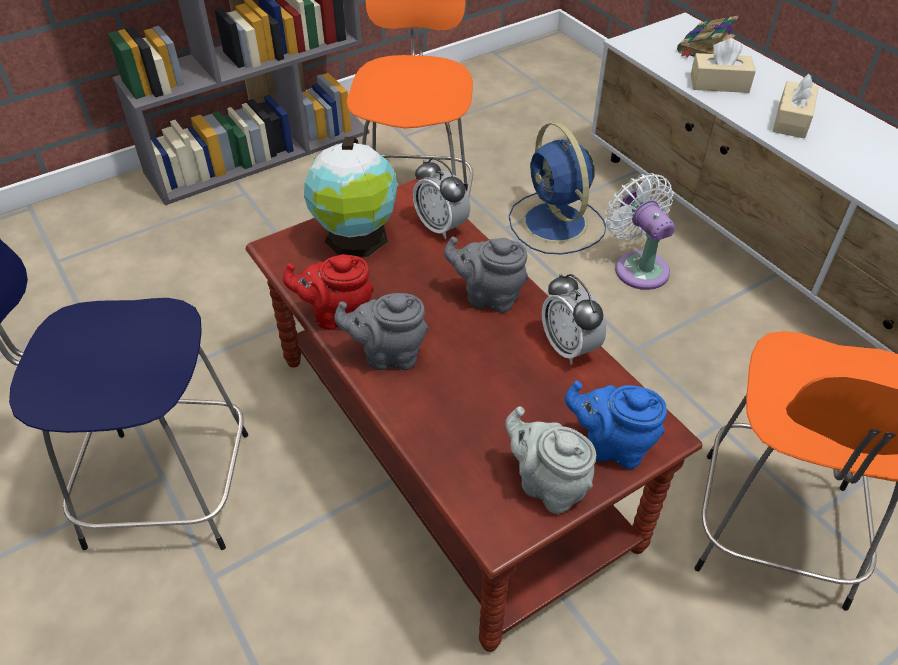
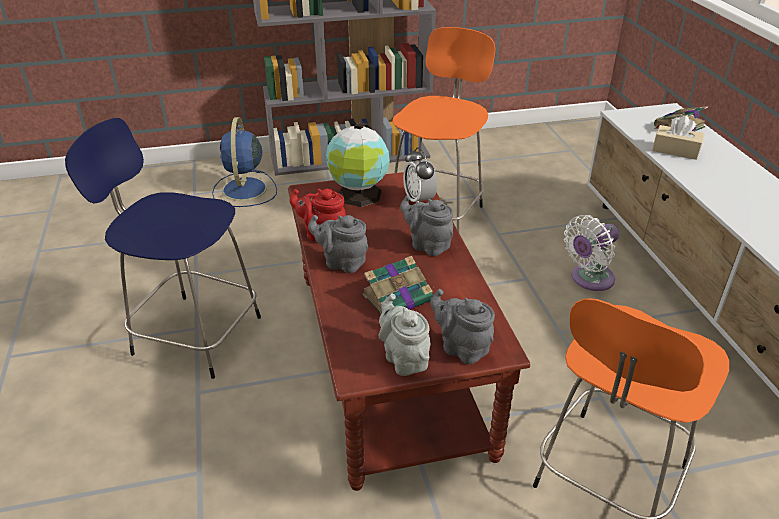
camera: 20 degrees right, 10 degrees down
(493, 390) = (399, 297): none -> book
(556, 224) = (538, 239): blue fan -> blue fan (244, 190)
(569, 347) = (466, 285): alarm clock -> none
(611, 446) = (462, 348): blue teapot -> grey teapot
(638, 266) = (589, 279): white fan -> white fan turned 120 degrees counterclockwise
(791, 120) = (721, 182): beige tissue box -> none

